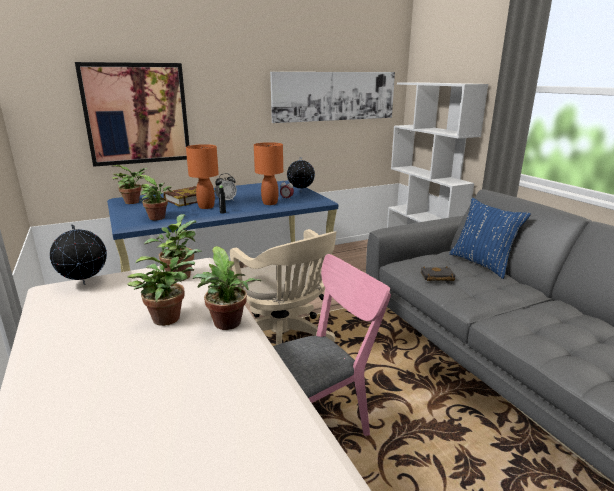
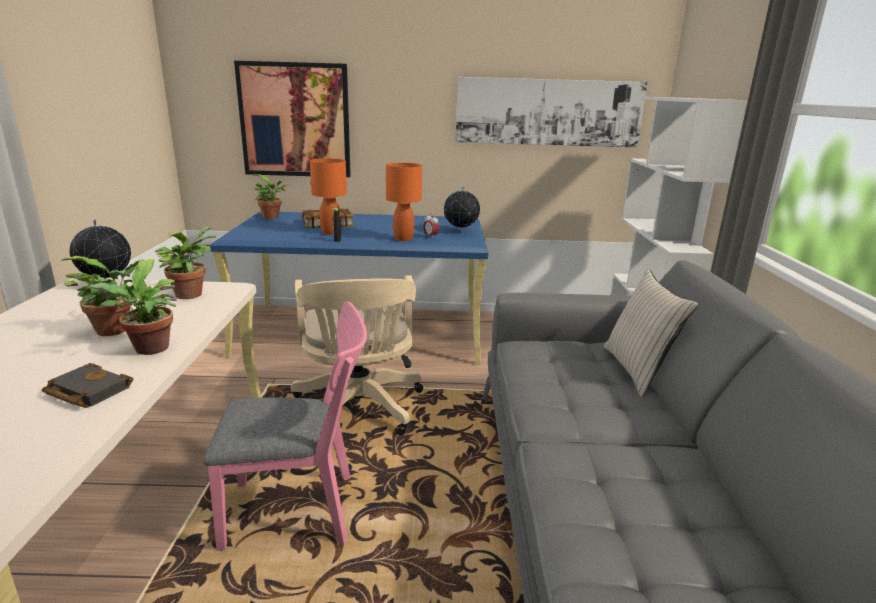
camera: 25 degrees right, 0 degrees up
(159, 218) = (267, 236): potted plant -> none
(226, 200) = (362, 229): alarm clock -> none
(436, 277) = (543, 371): black book -> black book (86, 391)
(482, 264) = (637, 370): blue pillow -> beige pillow

